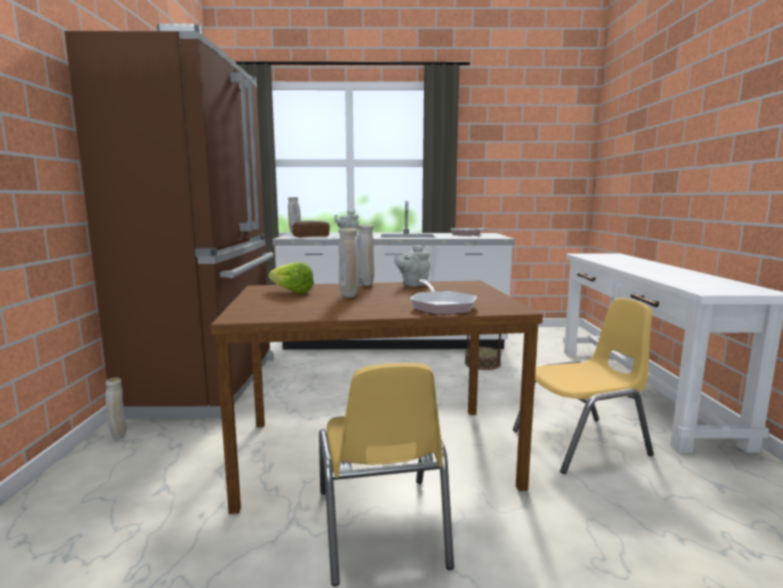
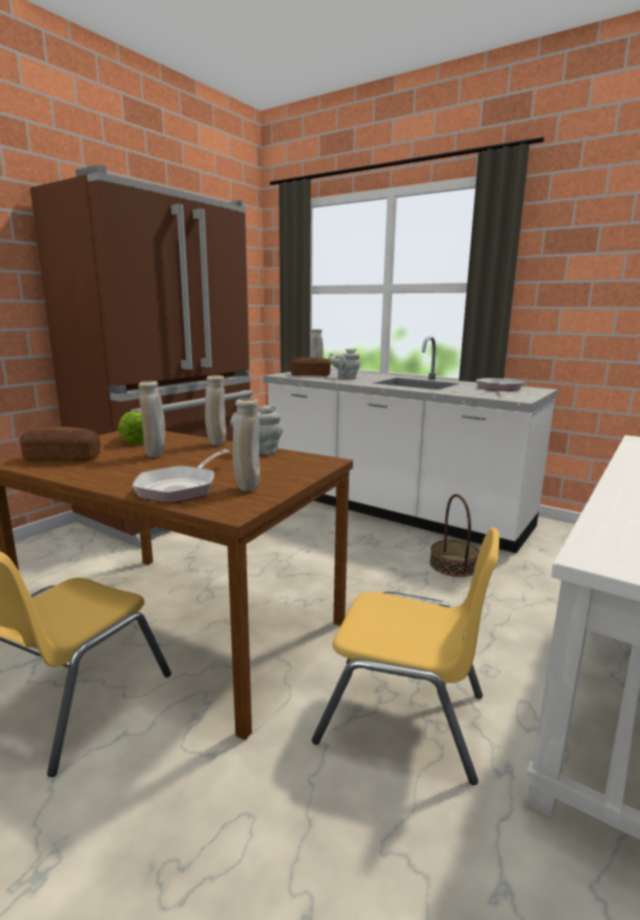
camera: 35 degrees right, 5 degrees up
(118, 436) = (58, 538): beige vase -> beige vase (247, 489)
(278, 309) = (63, 458): none -> bread

